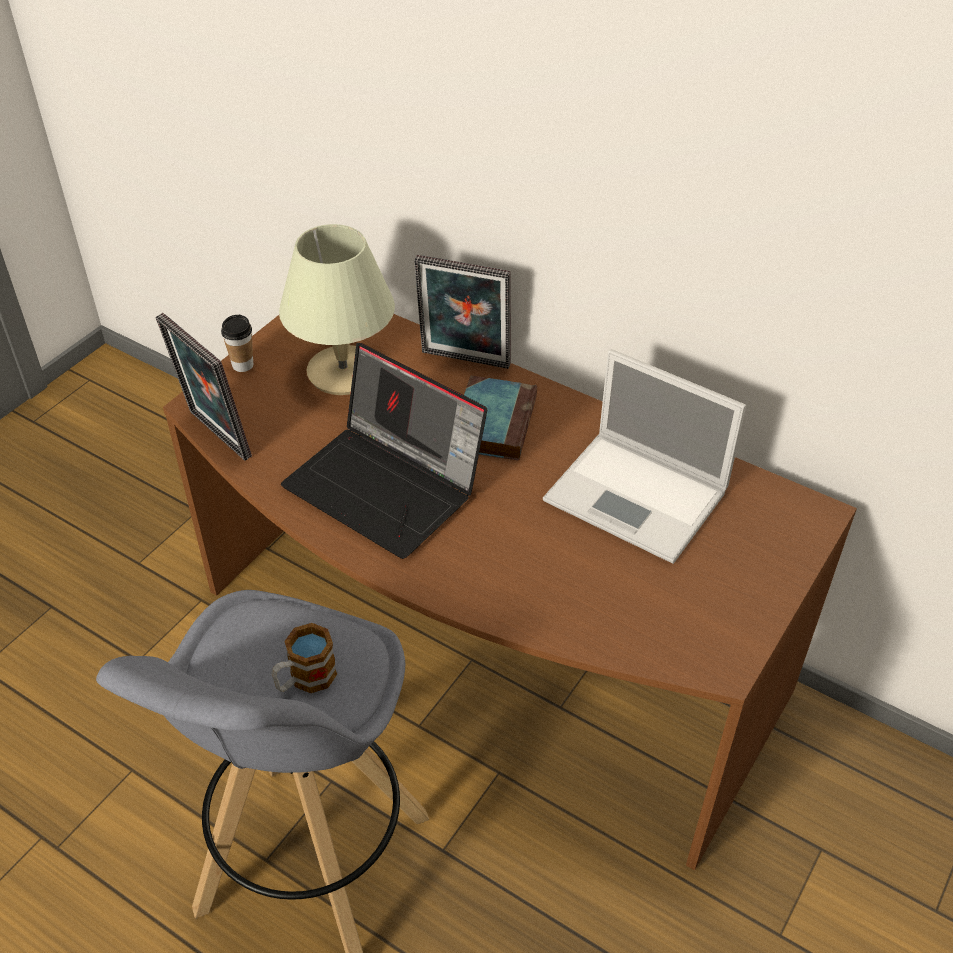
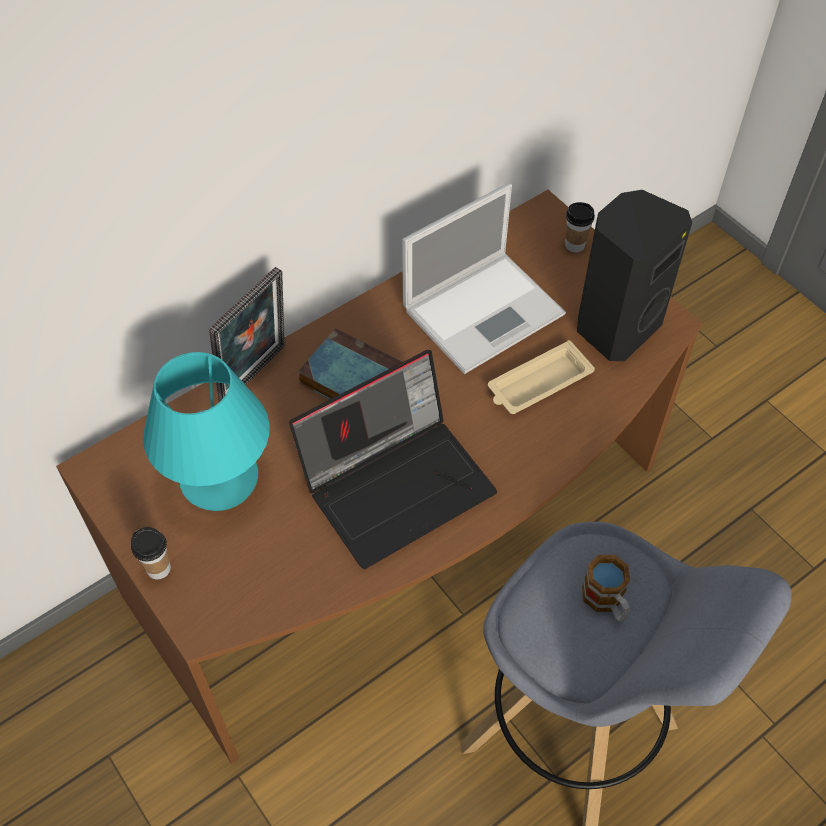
camera: 70 degrees left, 10 degrees up
(215, 437) = (261, 617): picture frame -> none
(342, 372) = (219, 480): beige table lamp -> turquoise table lamp
(563, 563) = (538, 383): none -> beige tray
(684, 614) = (615, 326): none -> black speaker
(785, 551) = (575, 245): none -> cup

